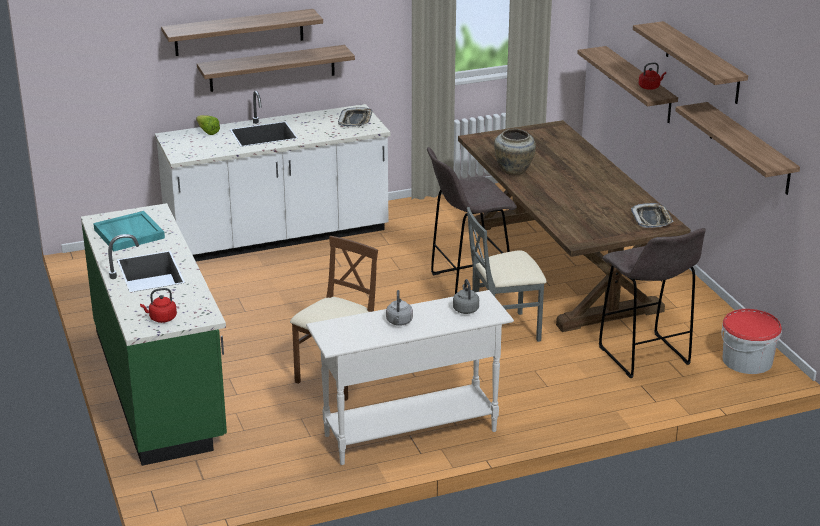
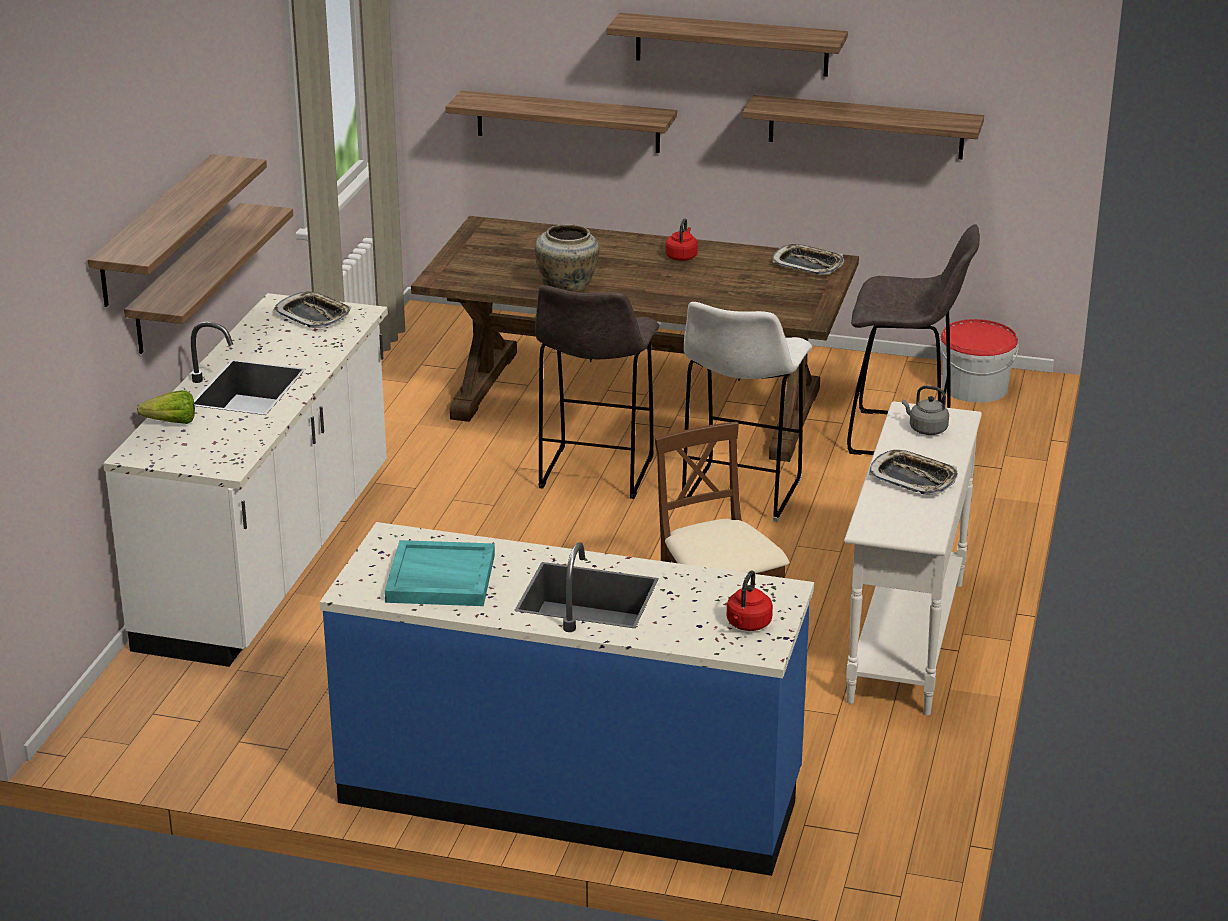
camera: 55 degrees left, 0 degrees up
(160, 385) = (570, 793): green counter -> blue counter
(399, 322) = (913, 478): grey kettle -> tray
(503, 330) = (740, 494): grey chair -> white stool
(650, 87) = (626, 111): red kettle -> red kettle (681, 256)

